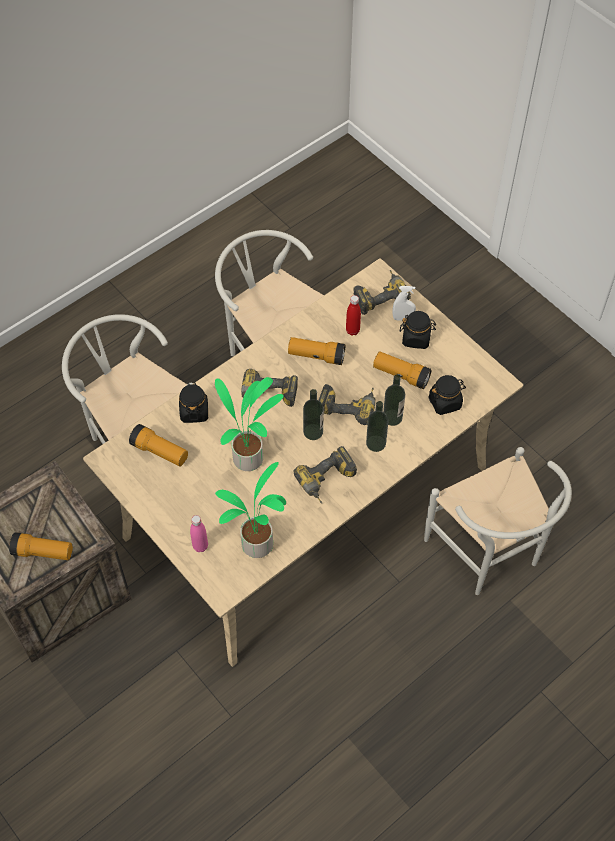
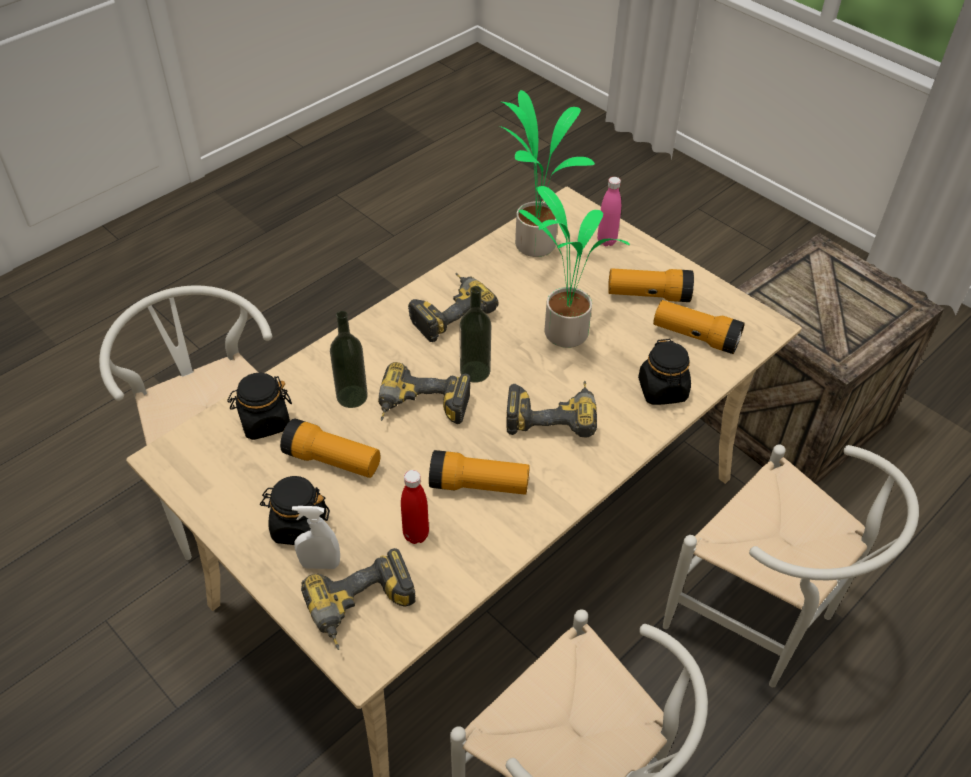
camera: 175 degrees right, 10 degrees down
(43, 552) = (805, 284): flashlight -> flashlight (648, 295)
(376, 443) = (379, 361): bottle -> none

